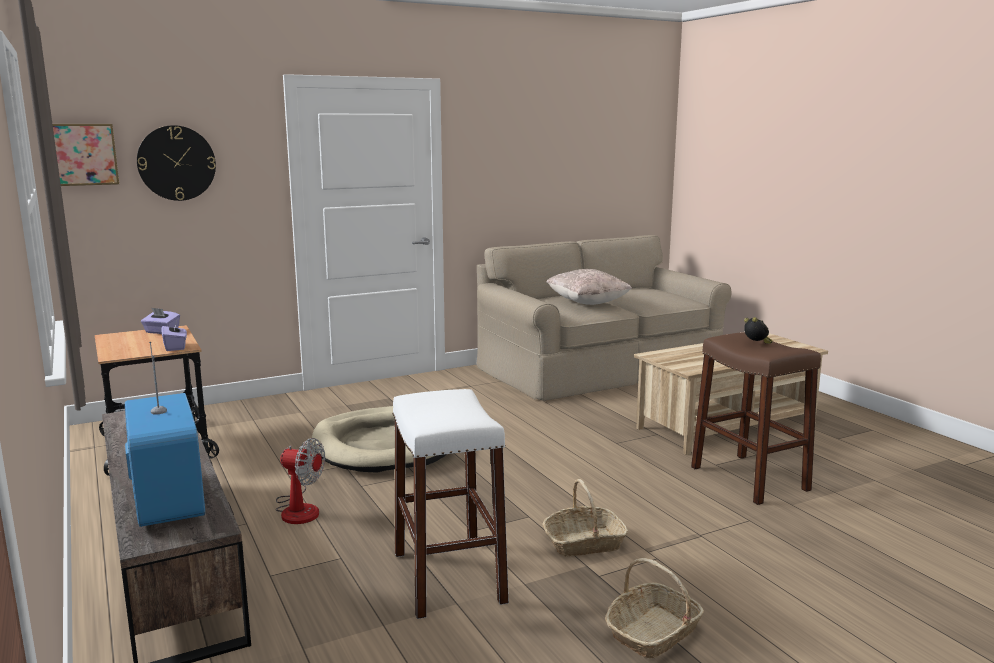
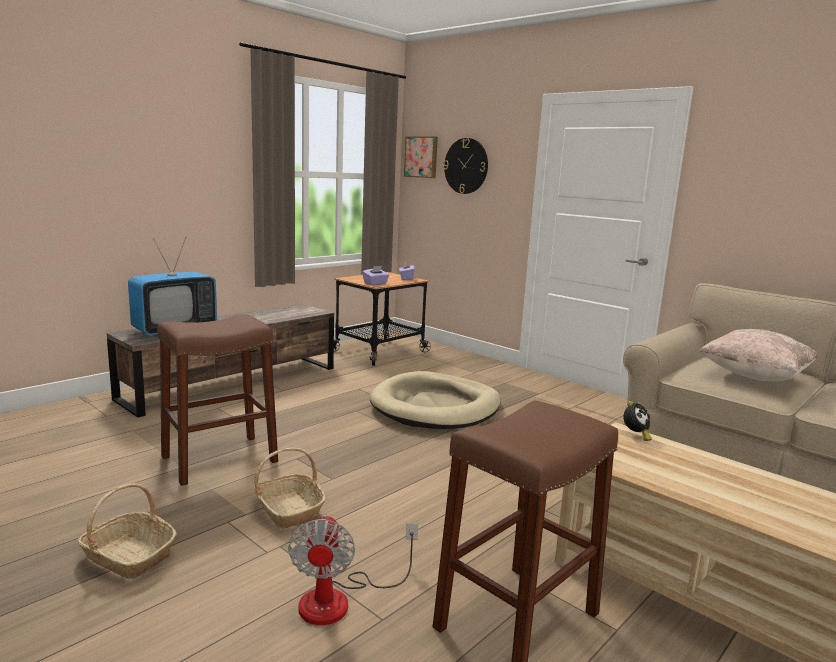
camera: 70 degrees right, 0 degrees up
(298, 508) = (310, 399): fan -> fan (340, 600)
(448, 577) = (219, 459): white stool -> brown stool
(756, 344) = (537, 427): alarm clock -> alarm clock (635, 435)

